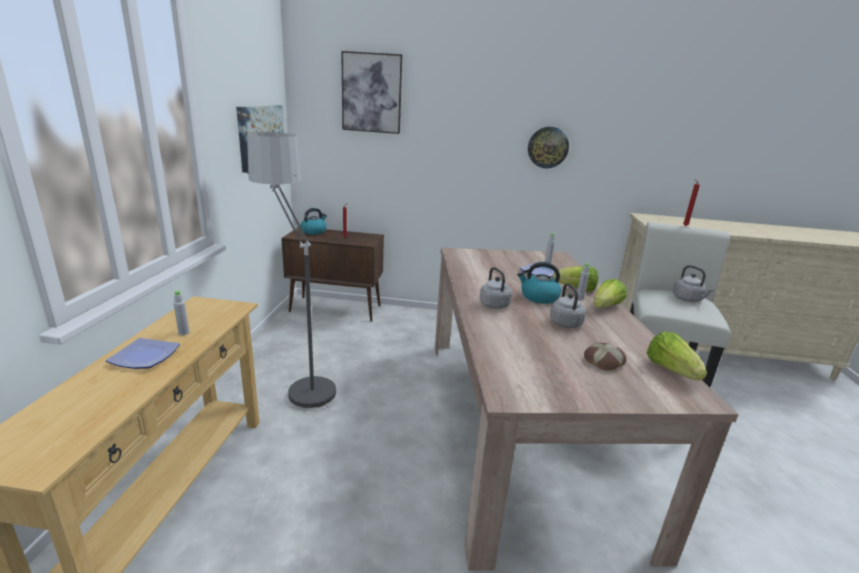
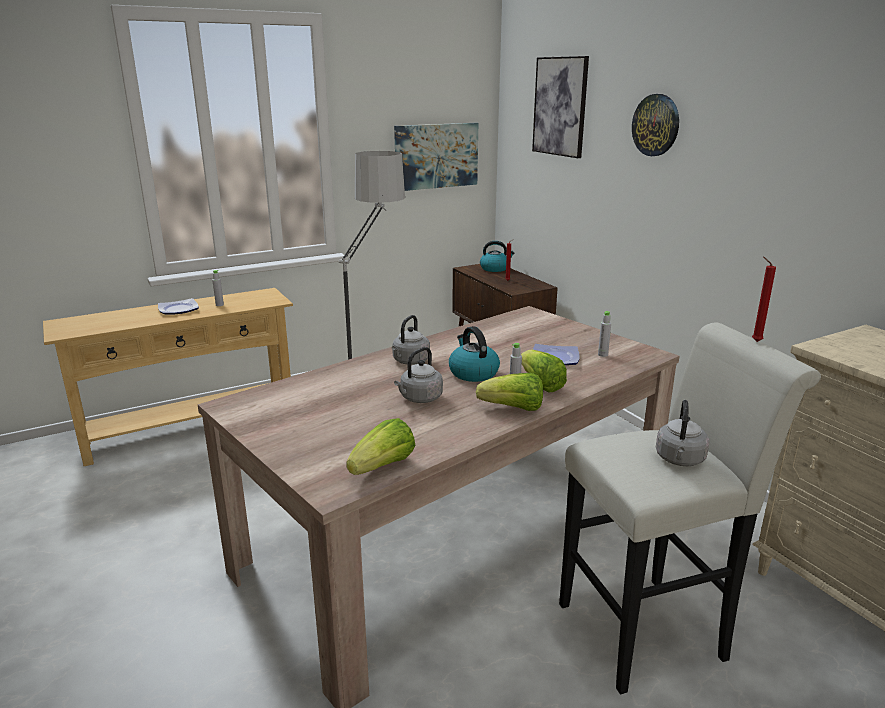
camera: 55 degrees right, 0 degrees up
(548, 147) = (744, 188): wall clock -> wall clock (656, 125)
(603, 361) = (354, 429): bread -> none

